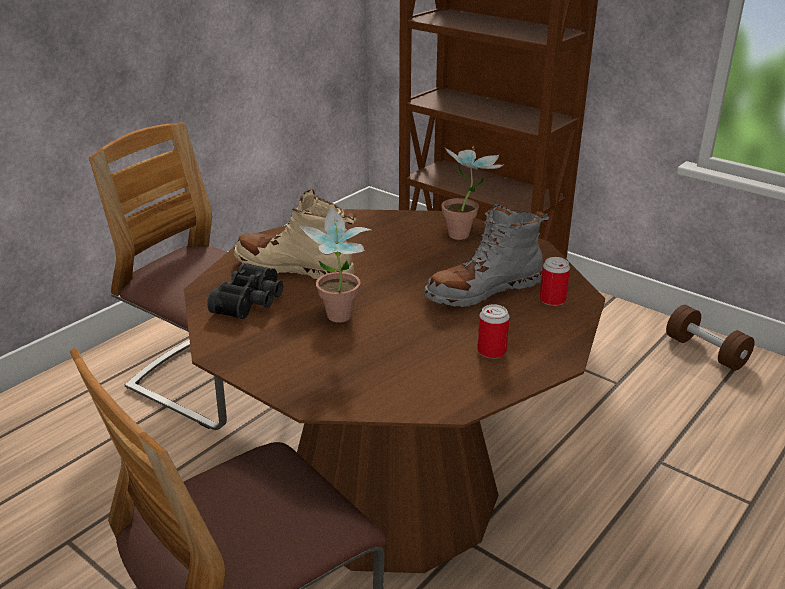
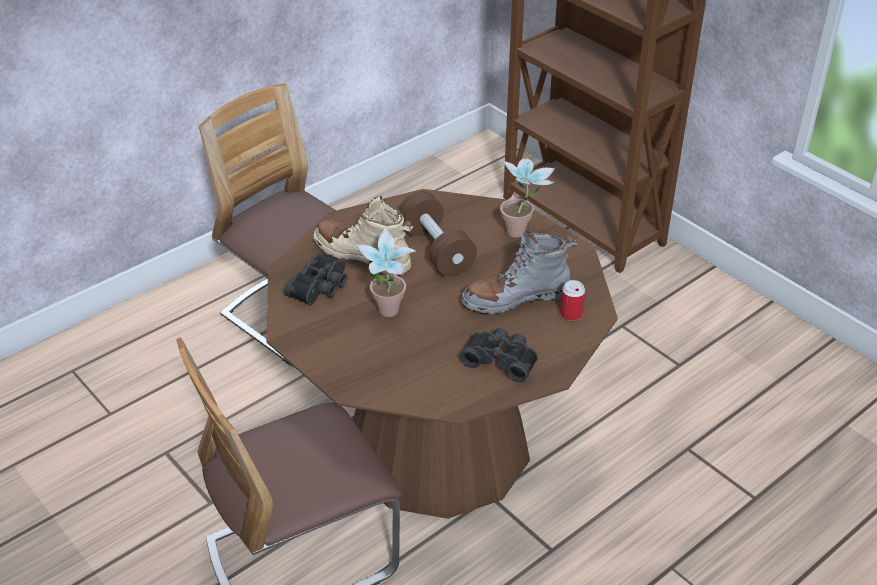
camera: 10 degrees right, 10 degrees up
(491, 351) = (501, 360): can -> black binoculars
(705, 351) = (781, 341): brown dumbbell -> brown dumbbell (436, 250)

